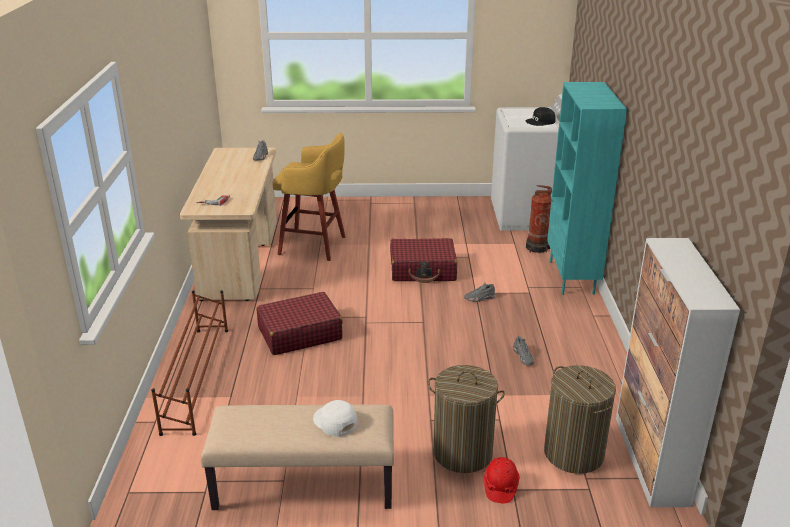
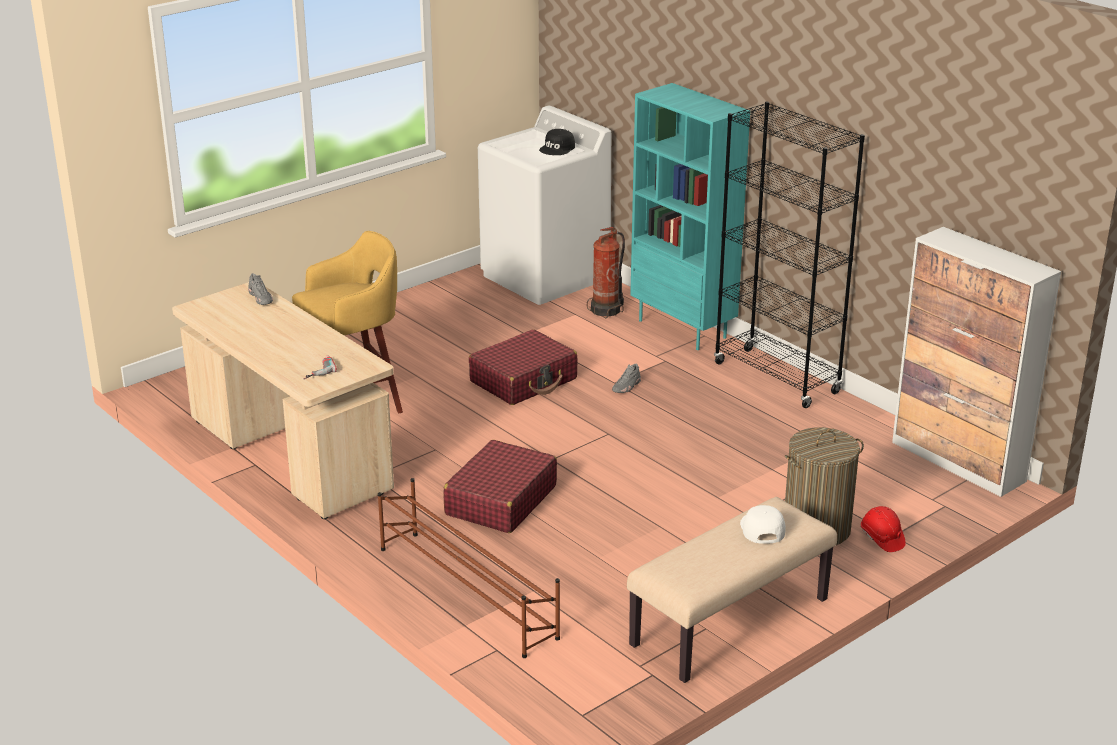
camera: 40 degrees left, 0 degrees up
(334, 421) = (761, 528): white cap -> white cap turned 75 degrees clockwise
(523, 357) = (748, 425): grey shoe -> none
(573, 453) = (898, 485): laundry basket -> none
(591, 335) = (776, 378): none -> black bookcase

